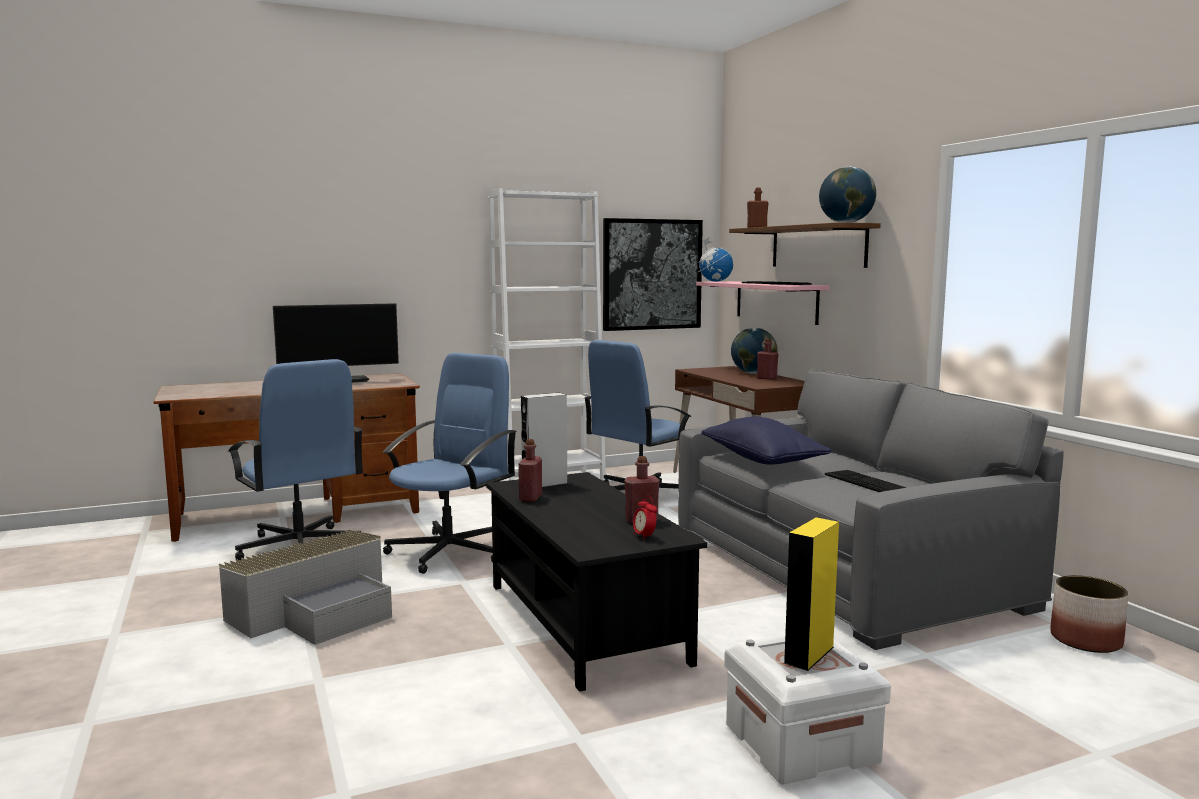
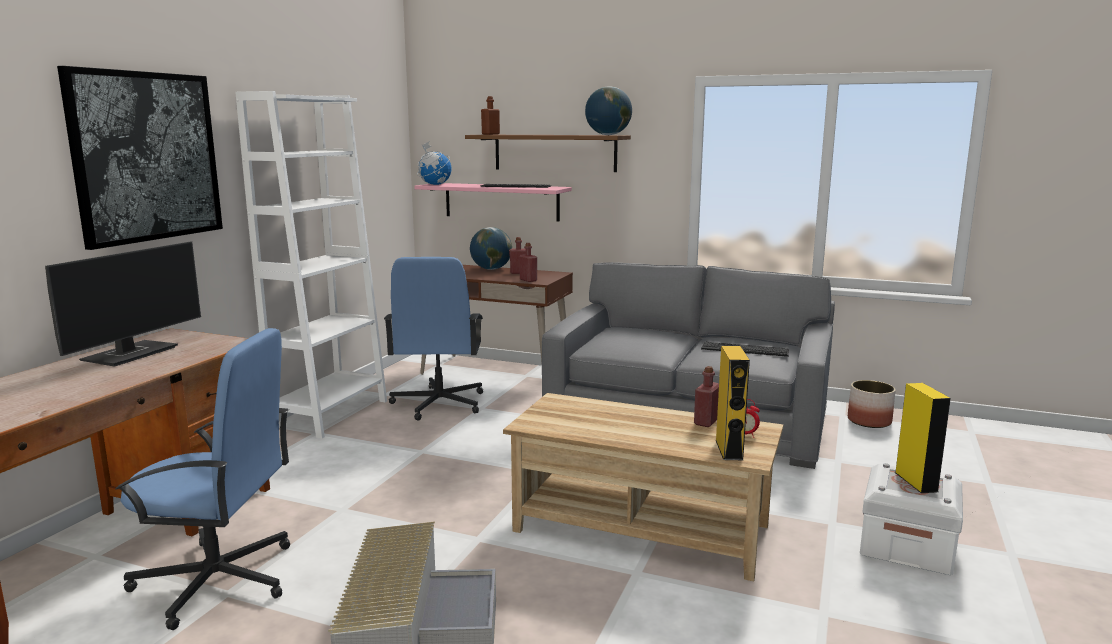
camera: 45 degrees left, 5 degrees up
(450, 551) = (398, 515): blue office chair -> none
(530, 498) = (582, 431): red bottle -> red bottle (528, 280)
(544, 484) = (553, 415): grey speaker -> none
(585, 622) = (642, 528): black coffee table -> beige coffee table
(594, 540) = (729, 449): none -> yellow speaker
(652, 274) = (369, 180): picture -> picture (146, 157)
(762, 460) = (633, 347): blue pillow -> none

